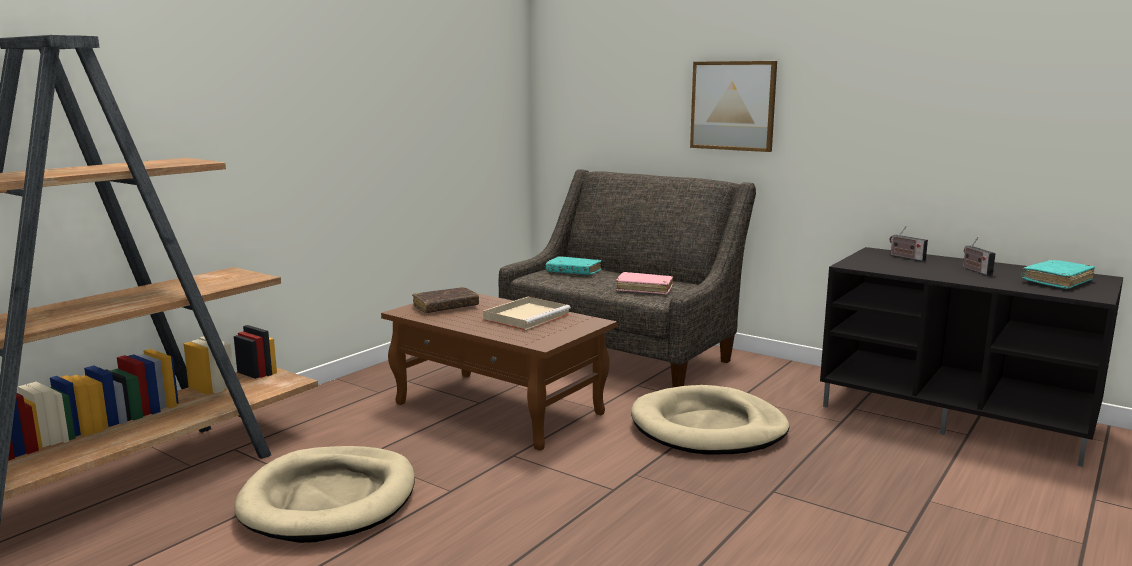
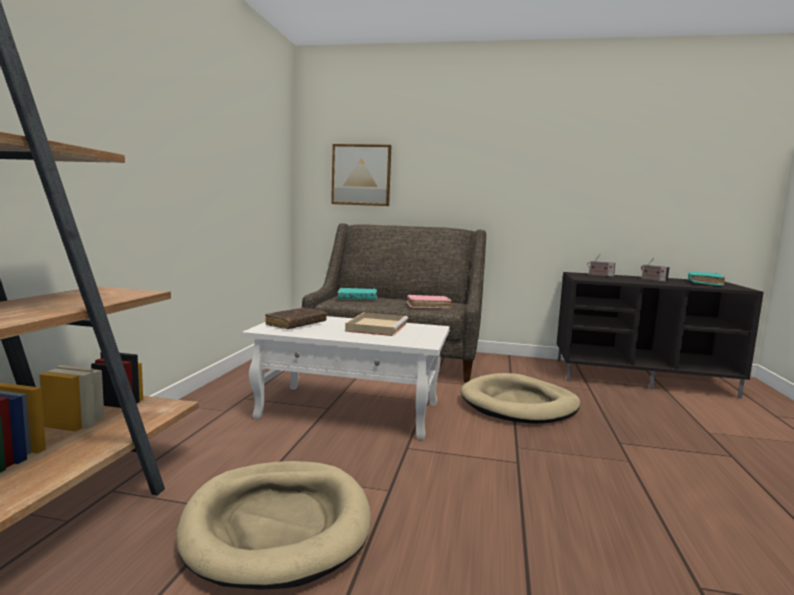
camera: 25 degrees left, 5 degrees down
(500, 408) = (351, 411): brown coffee table -> white coffee table
(733, 105) = (466, 176): picture -> picture (361, 175)

